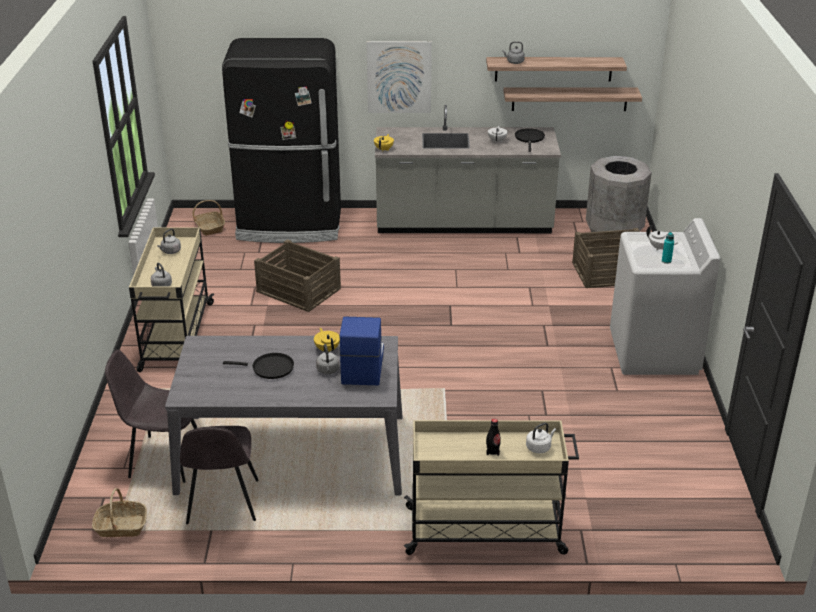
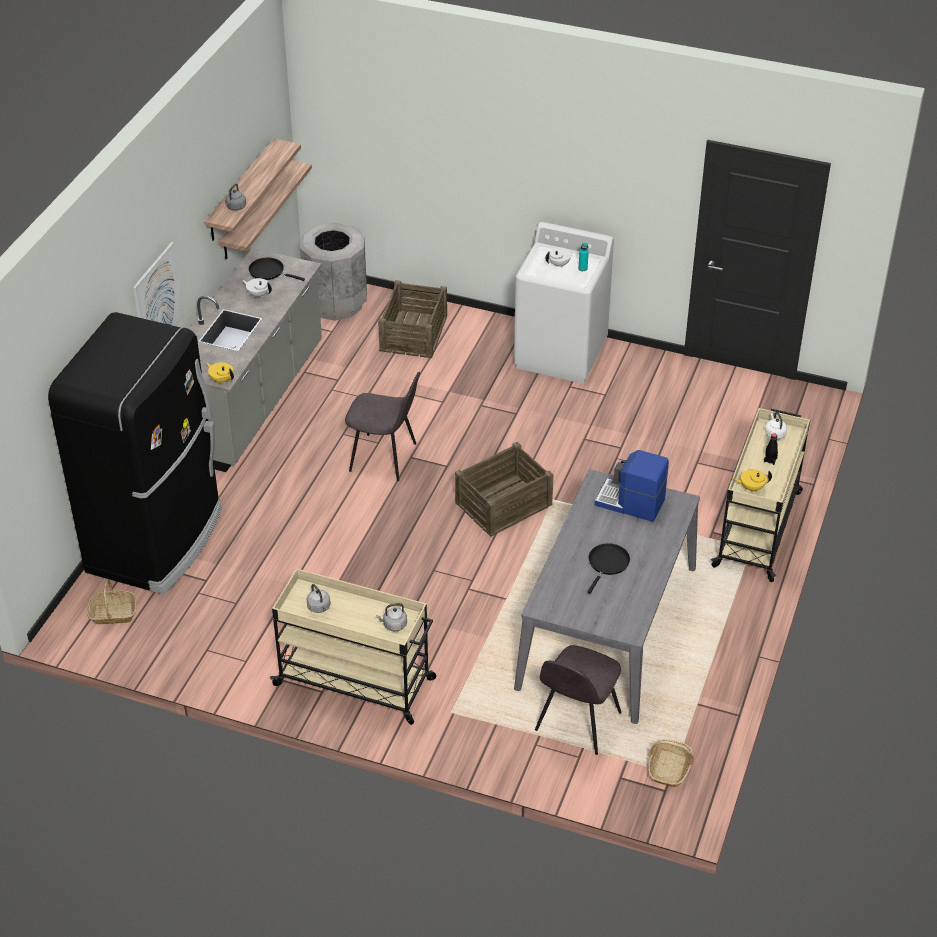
camera: 70 degrees left, 10 degrees up
(222, 503) = (662, 689): grey chair -> grey chair (385, 458)
(298, 289) = (312, 563): crate -> crate (503, 503)
(327, 349) = (591, 519): yellow teapot -> yellow teapot (751, 487)
(328, 371) = (628, 526): grey kettle -> none

